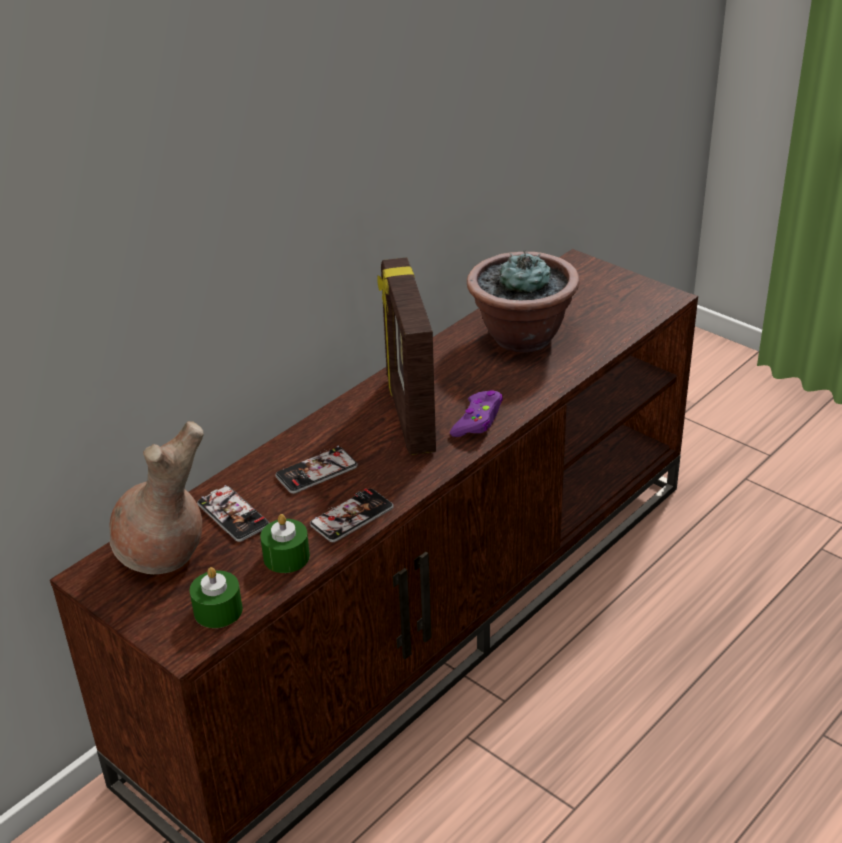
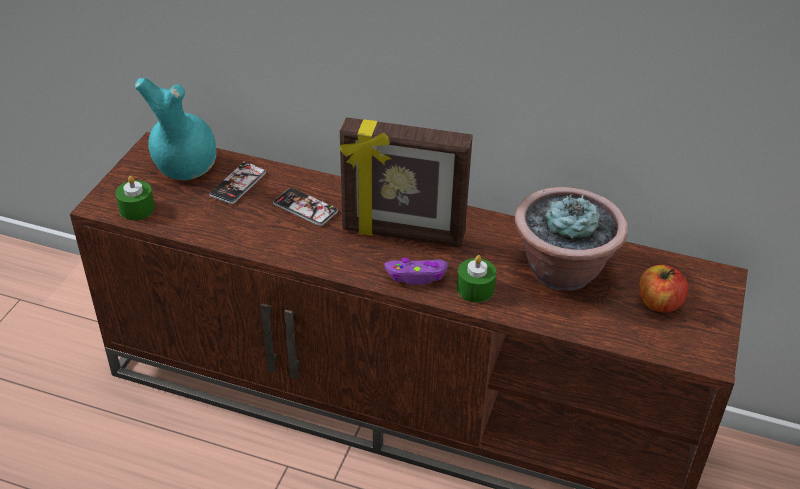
camera: 65 degrees right, 5 degrees up
(163, 556) = (183, 168): brown vase -> turquoise vase
(286, 557) = (202, 222): green candle -> green candle (475, 289)
(352, 516) = (260, 240): phone -> none
(408, 414) = (403, 234): picture frame -> picture frame turned 135 degrees counterclockwise
(590, 300) = (659, 303): none -> apple

